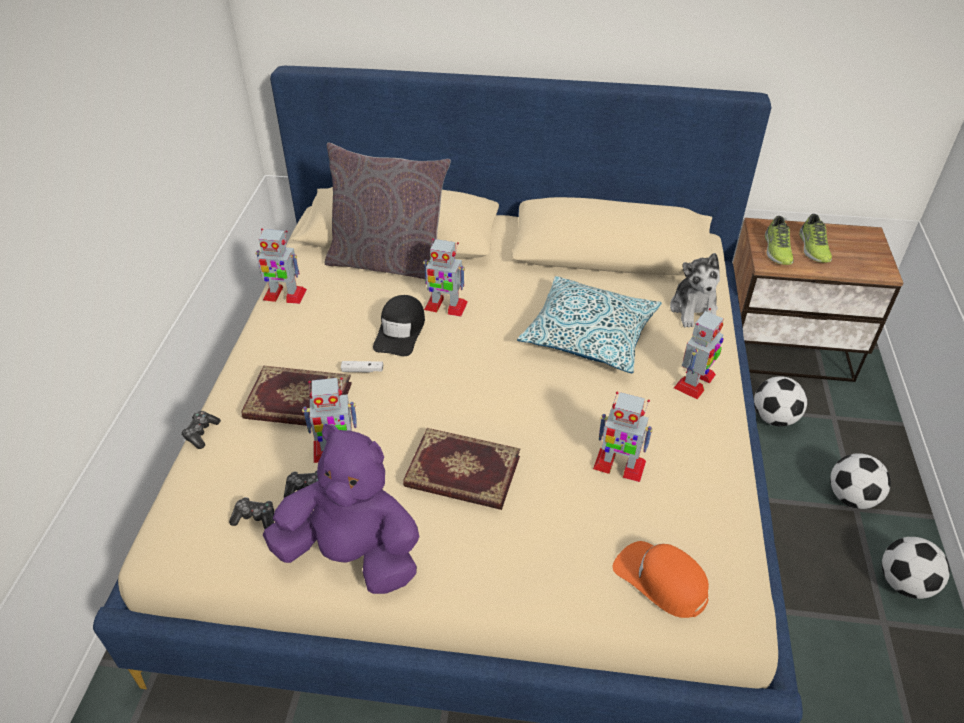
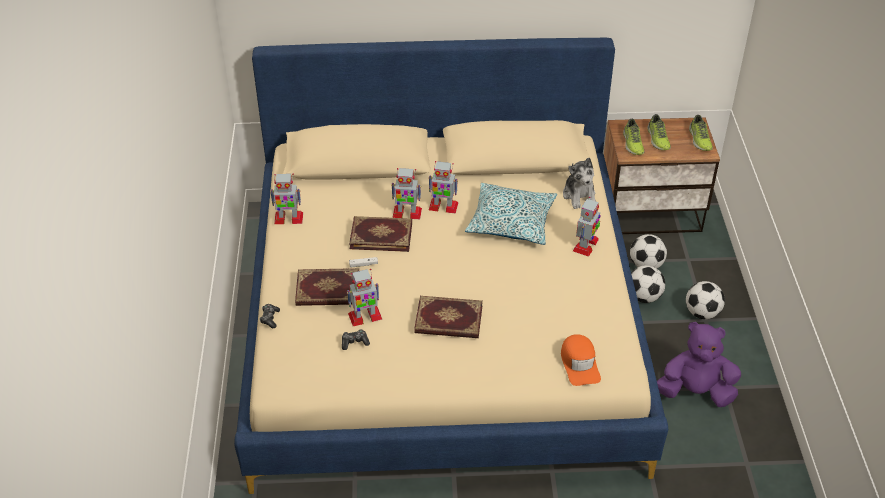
camera: 10 degrees left, 0 degrees up
(255, 518) = (327, 363): game controller -> none
(353, 555) = (394, 375): purple plush toy -> purple plush toy (695, 392)
(389, 263) = (356, 185): grey pillow -> none
(400, 331) = (381, 235): black cap -> book
(618, 465) = (545, 303): toy robot -> toy robot (443, 206)
(661, 580) = (579, 364): orange cap -> orange cap turned 135 degrees counterclockwise
(873, 254) = (699, 139): none -> shoe
(904, 583) = (737, 362): football -> football (643, 297)

